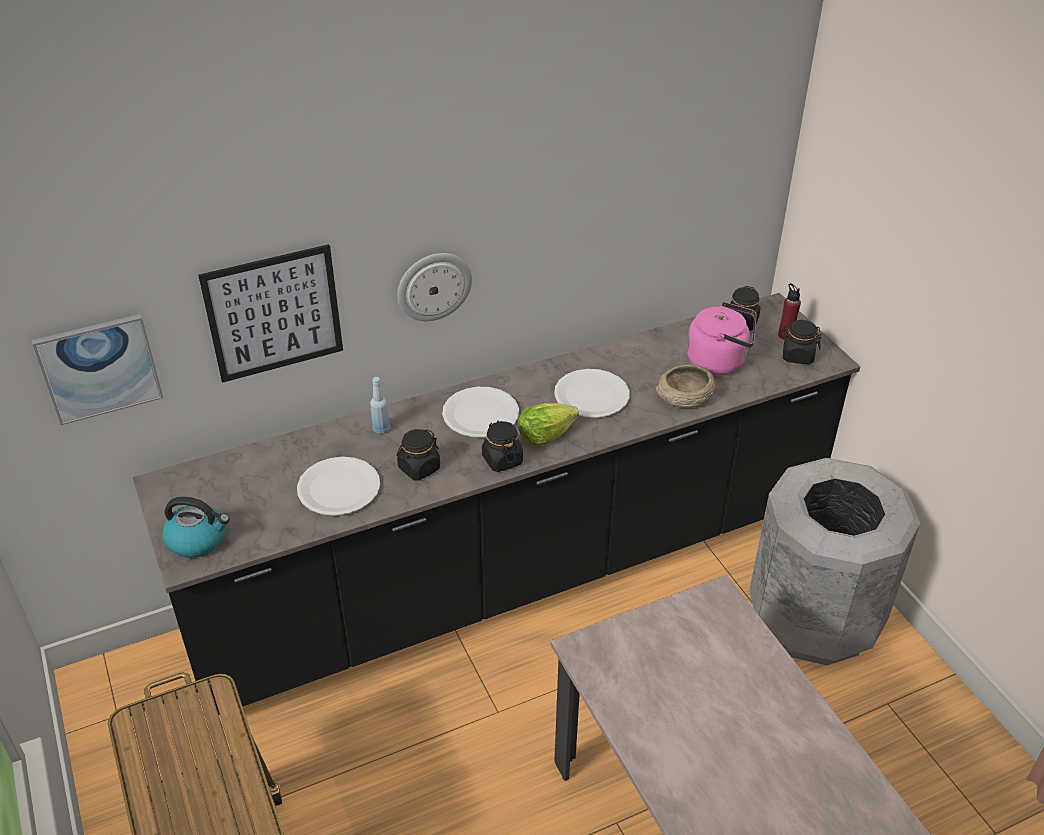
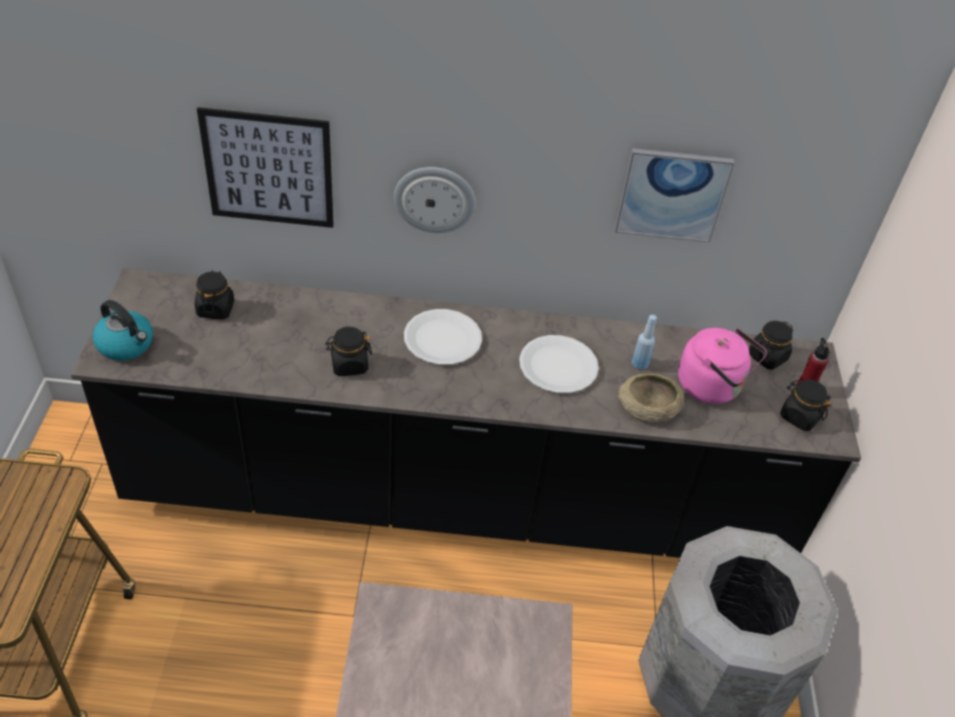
camera: 25 degrees right, 5 degrees up
(99, 368) = (102, 161): picture -> picture (672, 194)
(339, 488) = (270, 352): white plate -> none
(381, 429) = (346, 314): blue bottle -> blue bottle (639, 364)
(502, 460) = (426, 390): black jar -> black jar (215, 309)
(545, 435) = (483, 385): lettuce -> none

